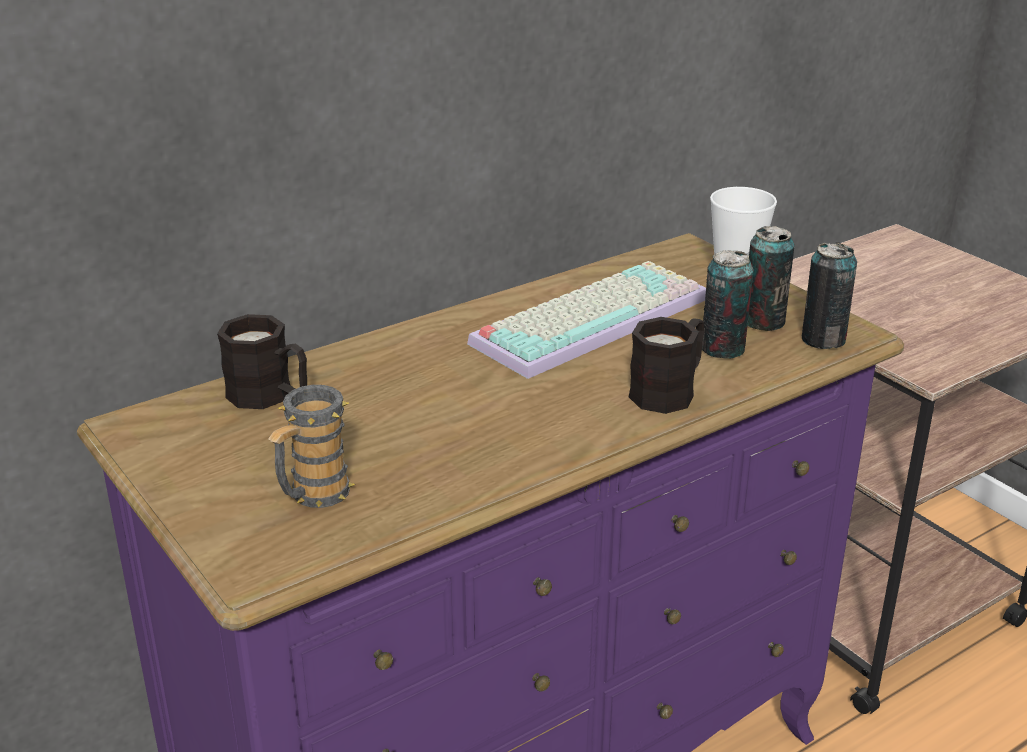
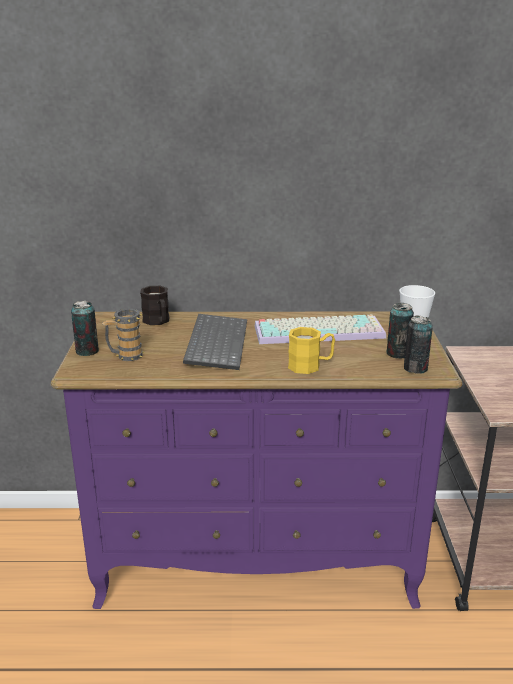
camera: 35 degrees right, 5 degrees down
(447, 404) = (215, 343): none -> keyboard
(670, 390) = (311, 365): black mug -> yellow mug
(722, 349) = (360, 358): can -> can (87, 351)

